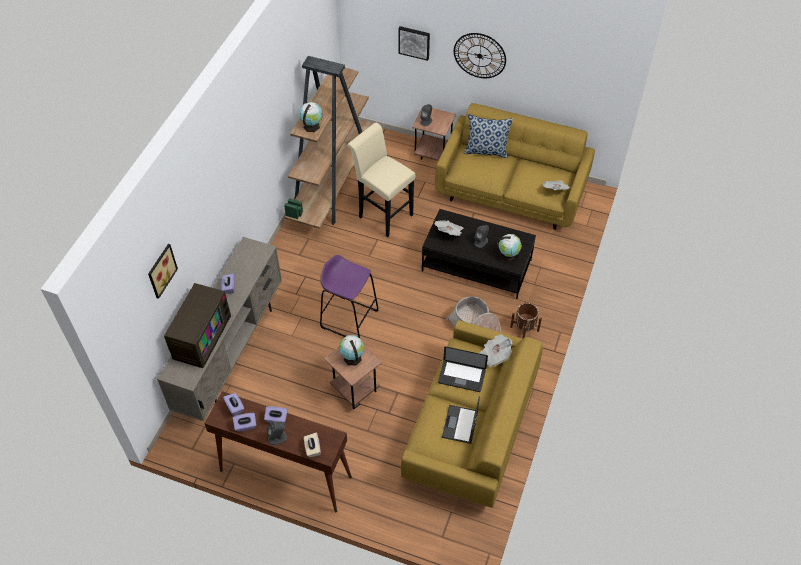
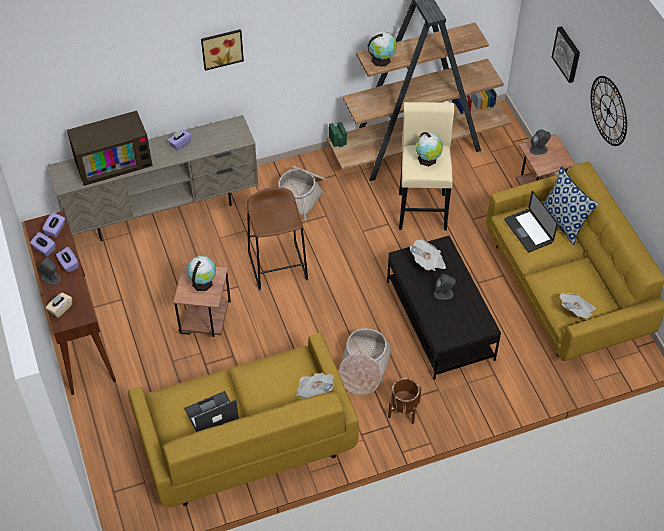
camera: 50 degrees right, 0 degrees up
(160, 270) = (89, 68): picture -> picture (221, 48)
(305, 267) = (301, 195): none -> basket
(349, 318) = (278, 265): purple stool -> brown stool
(461, 376) = (265, 381): laptop -> laptop (528, 231)
(508, 255) = (450, 326): globe -> globe (428, 159)

